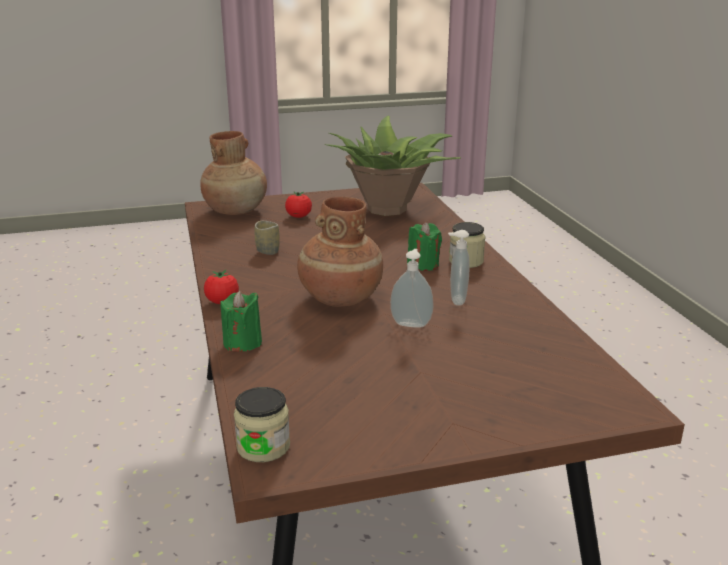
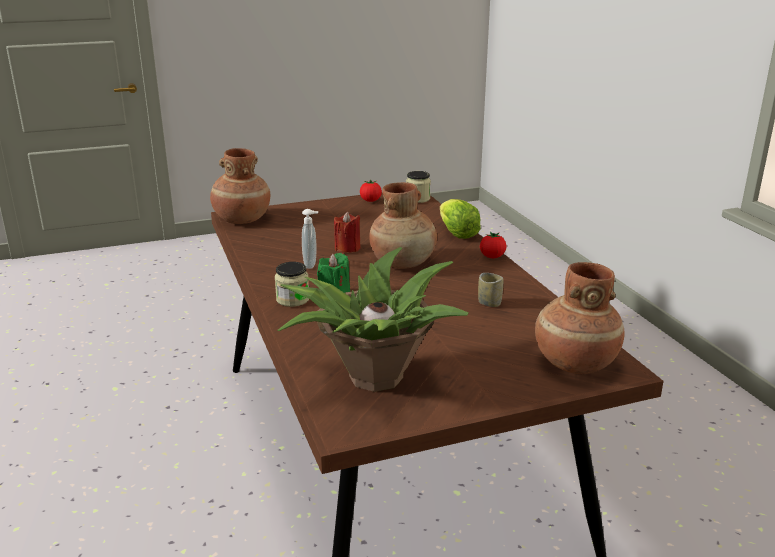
camera: 175 degrees right, 0 degrees up
(242, 343) = (457, 234): green candle -> lettuce
(299, 216) = (486, 355): tomato -> tomato (370, 201)
(411, 323) = (347, 248): soap dispenser -> red candle
(606, 395) = (241, 219): none -> brown vase

